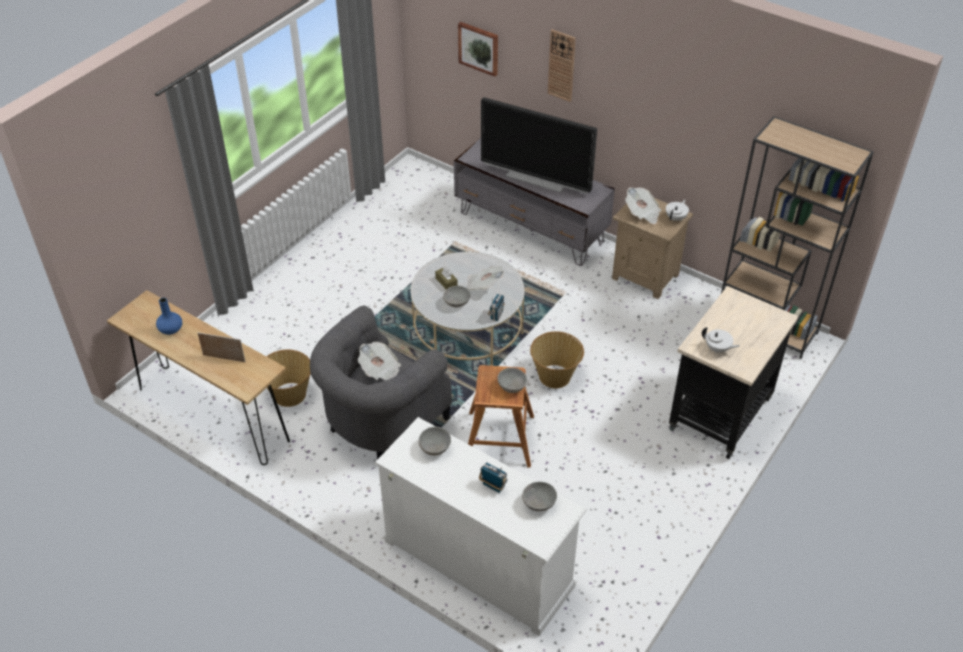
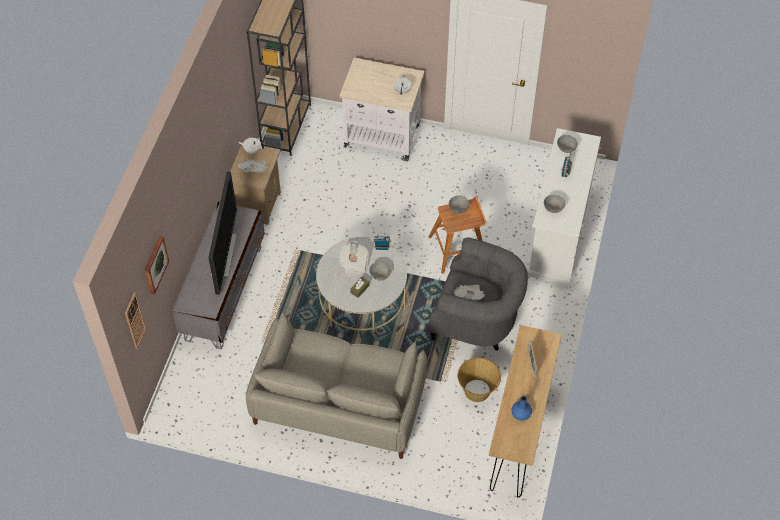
camera: 110 degrees left, 10 degrees up
(346, 280) = (339, 403): none -> beige sofa
(555, 376) = (386, 234): basket -> none
(561, 65) = (184, 187): wall clock -> wall clock (134, 320)
(720, 415) = (382, 138): black cart -> white cart

